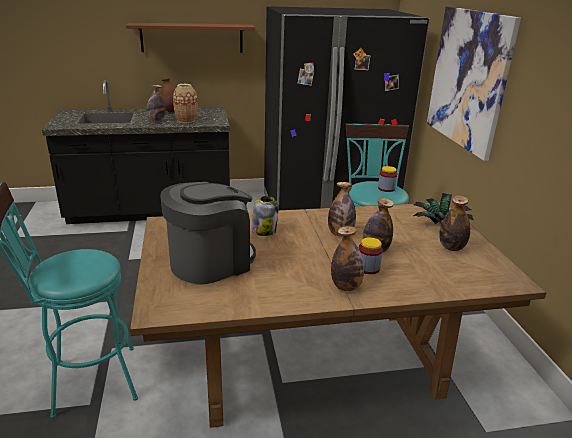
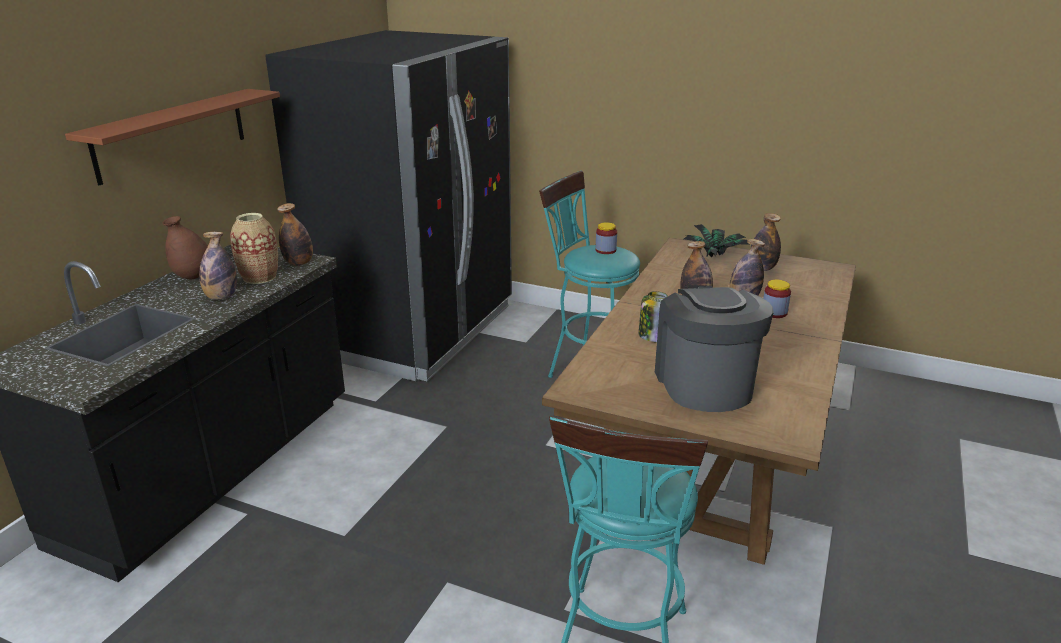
camera: 55 degrees left, 0 degrees up
(346, 286) = (802, 332): bottle -> bottle (299, 263)
(468, 79) = (597, 102): picture -> none

